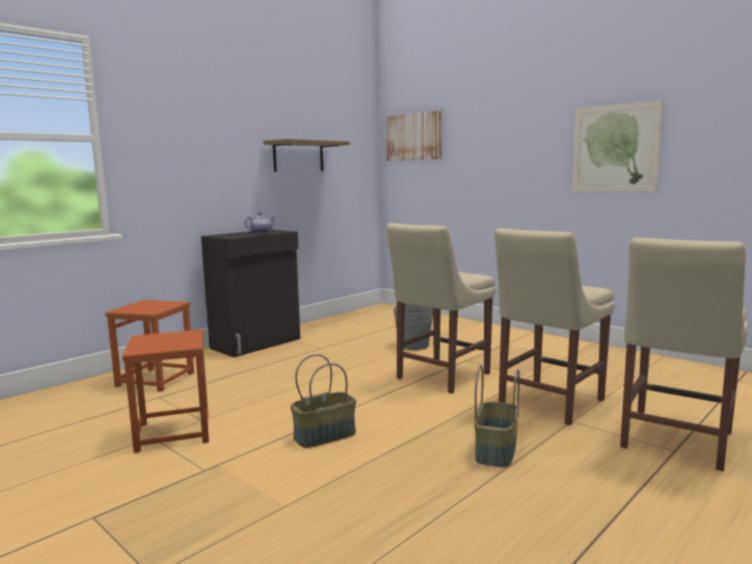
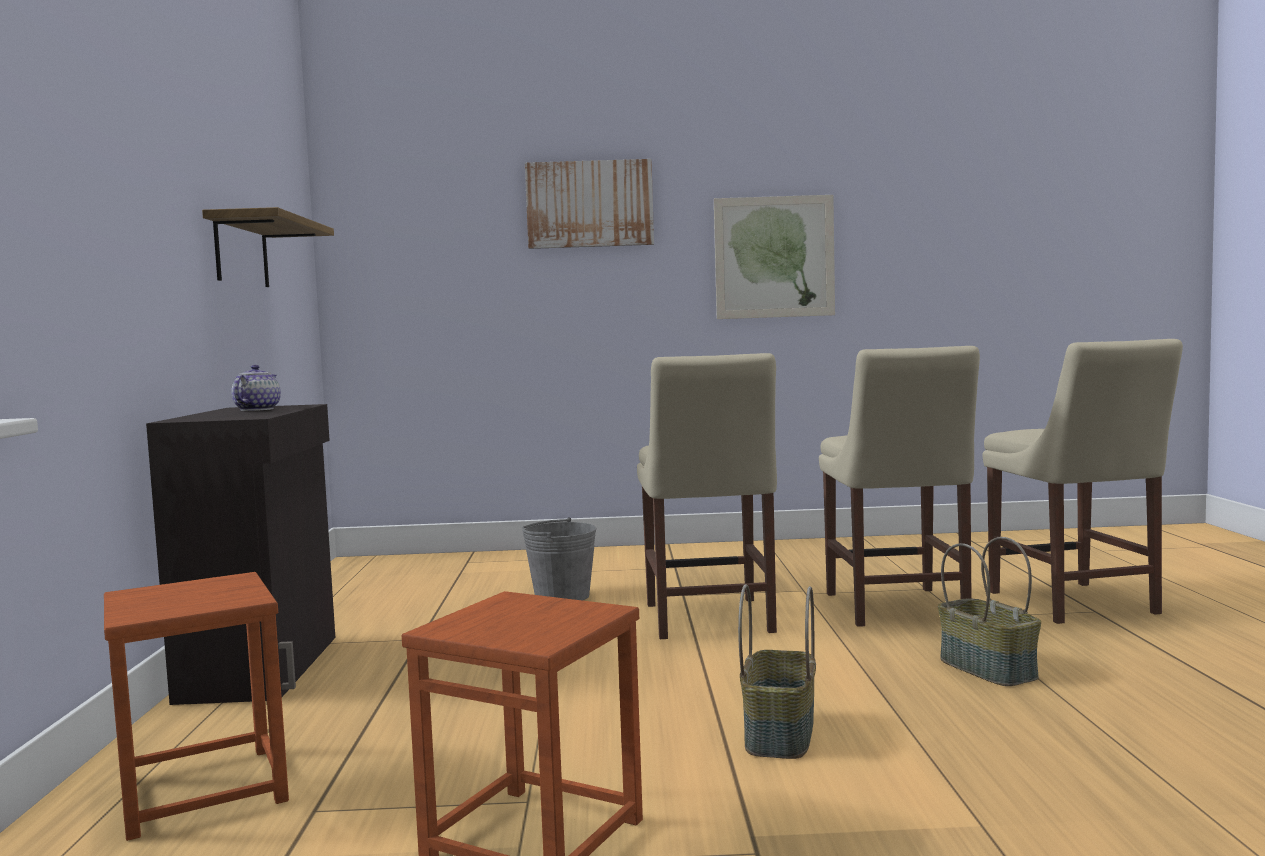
camera: 45 degrees left, 5 degrees down
(414, 136) = (403, 231): picture -> picture (589, 204)

